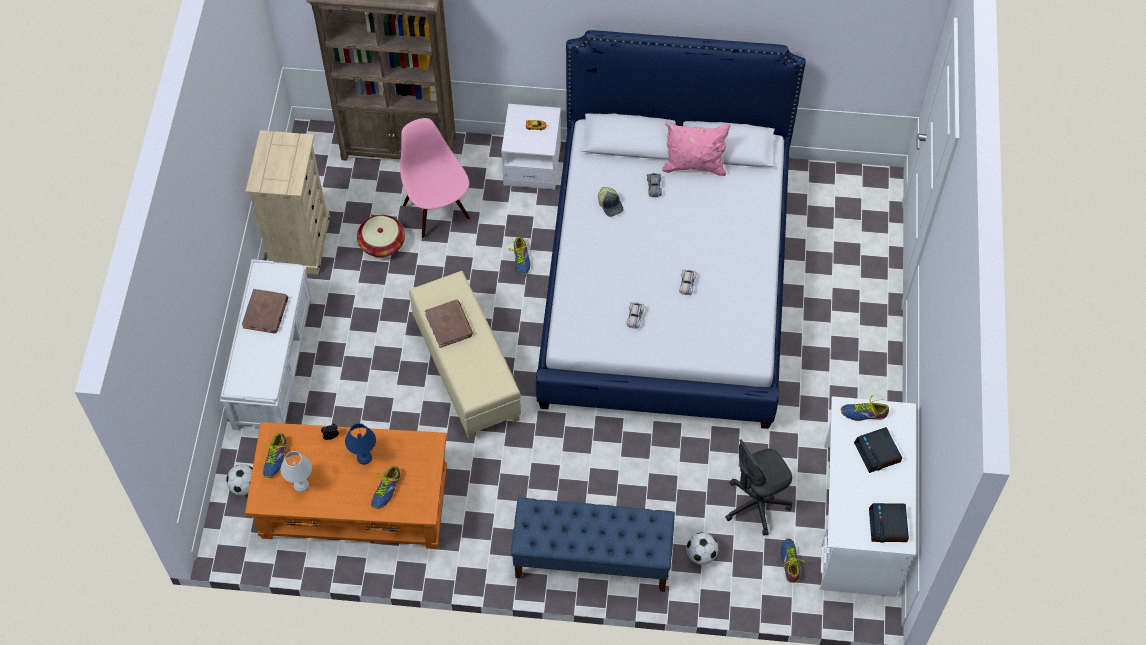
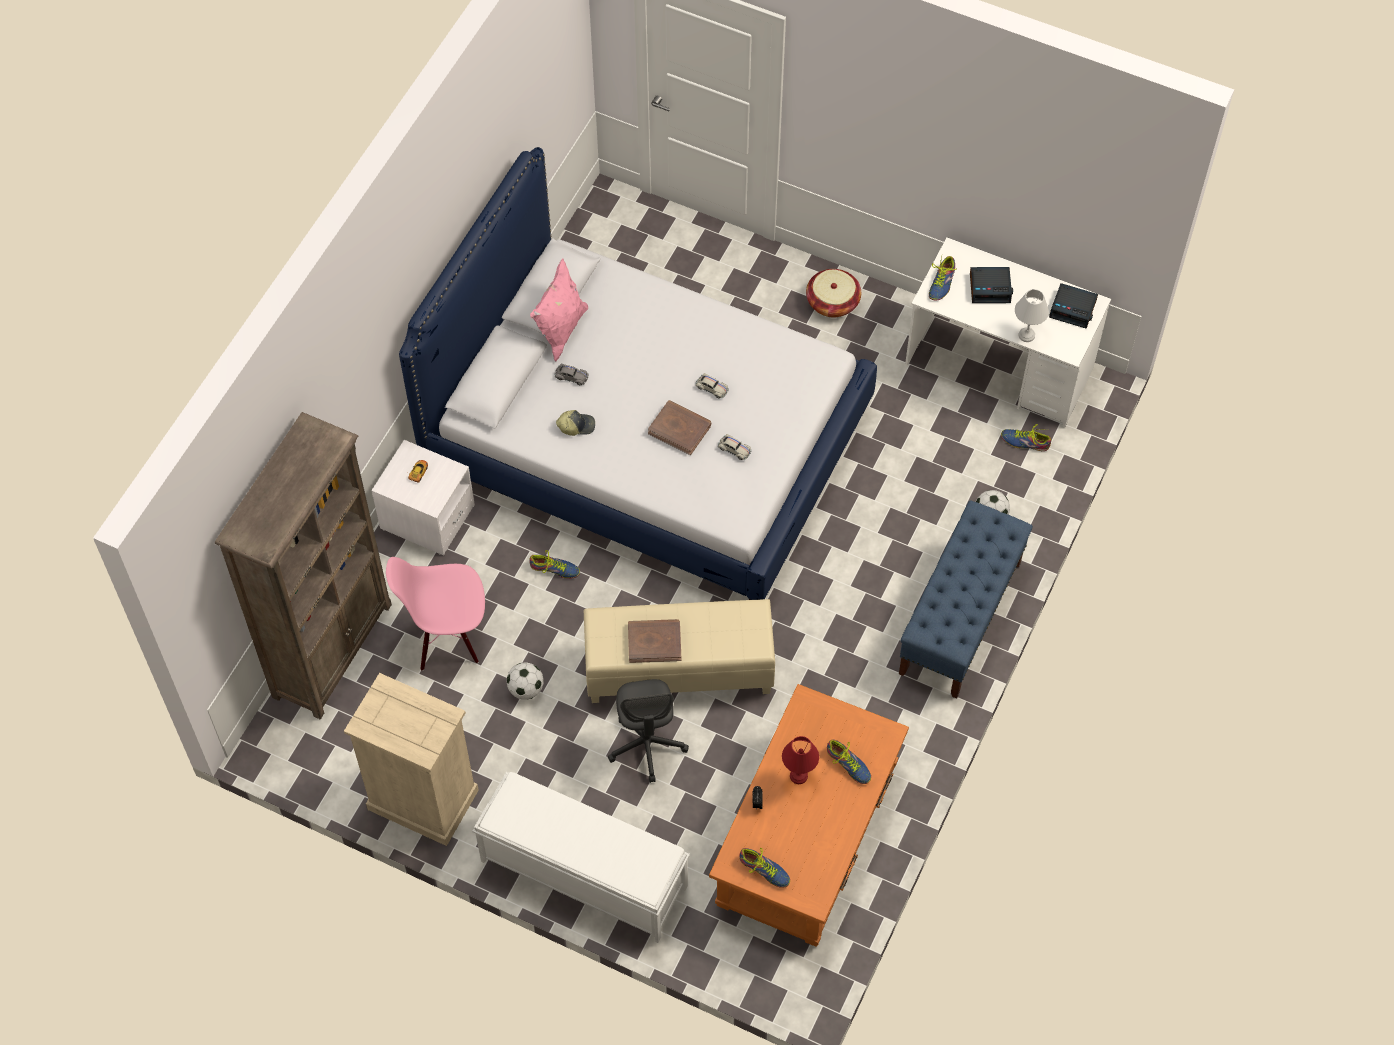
camera: 70 degrees left, 0 degrees up
(244, 486) = (740, 948): football -> football (525, 689)
(266, 313) = (559, 830): brown book -> brown book (680, 429)
(301, 484) = (809, 851): white table lamp -> white table lamp (1025, 335)
(365, 458) = (799, 775): blue table lamp -> red table lamp
(382, 243) = (466, 708): basket -> basket (832, 302)
(756, 505) = (950, 448): grey office chair -> grey office chair (647, 745)

